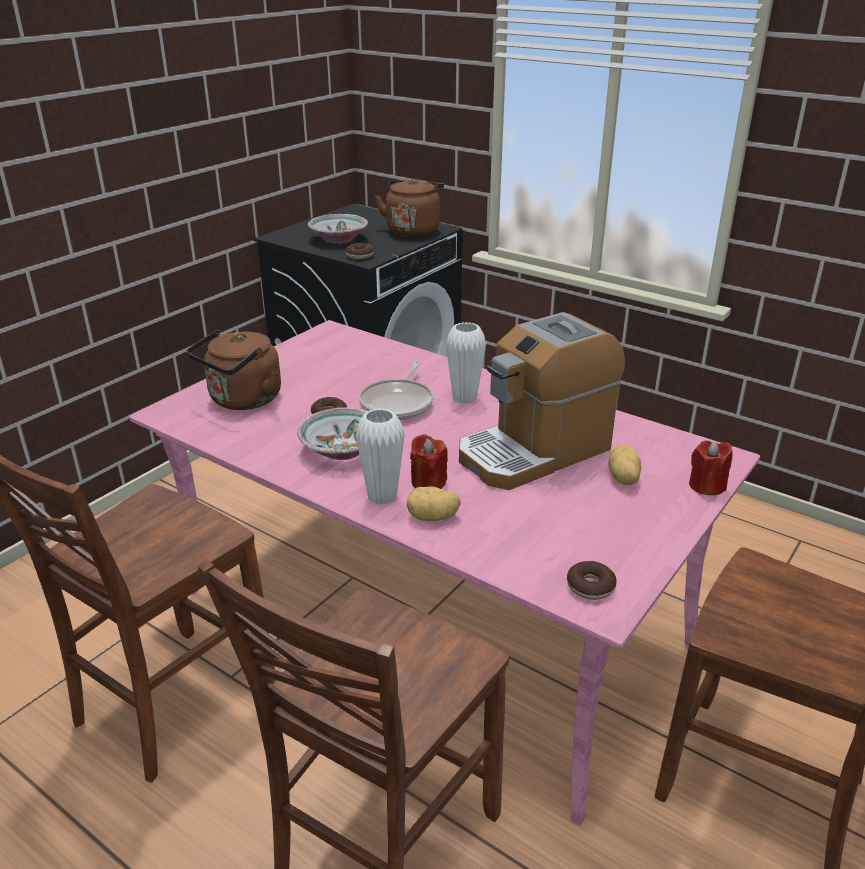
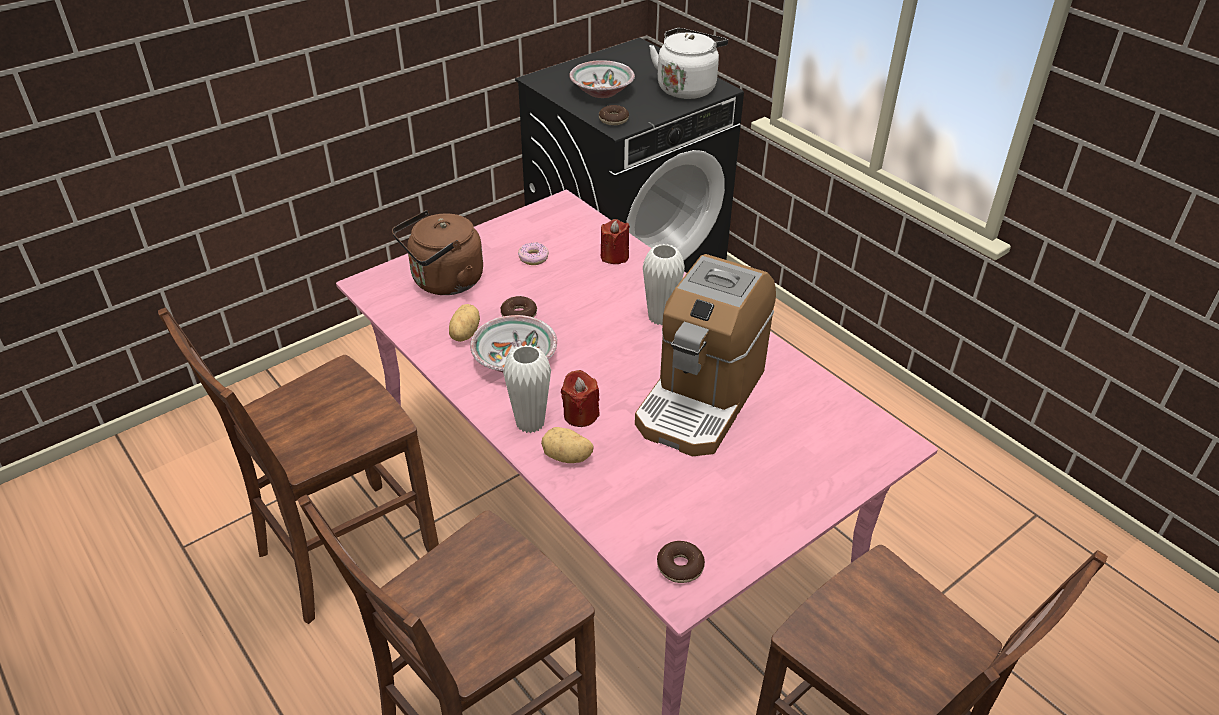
camera: 15 degrees right, 10 degrees up
(322, 371) = (533, 258): none -> donut
(398, 403) = (591, 312): frying pan -> none
(413, 230) = (687, 88): brown kettle -> white kettle
(534, 451) = (701, 398): coffee machine -> coffee machine turned 45 degrees counterclockwise
(622, 478) = (774, 449): potato -> potato (464, 334)
(706, 486) = (857, 476): red candle -> red candle (614, 256)

